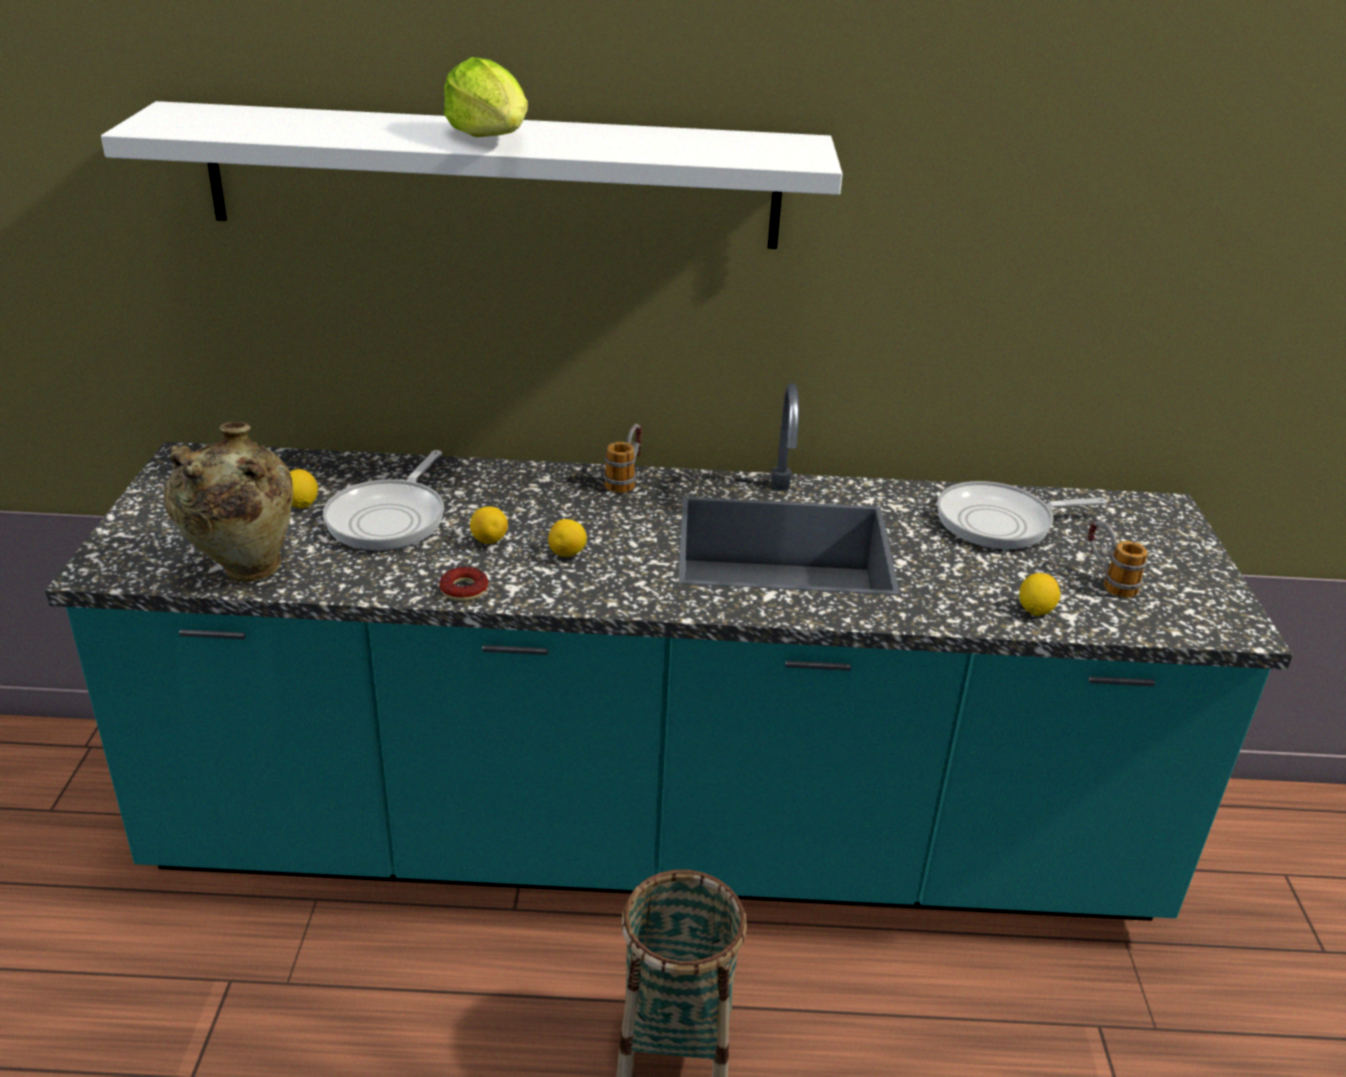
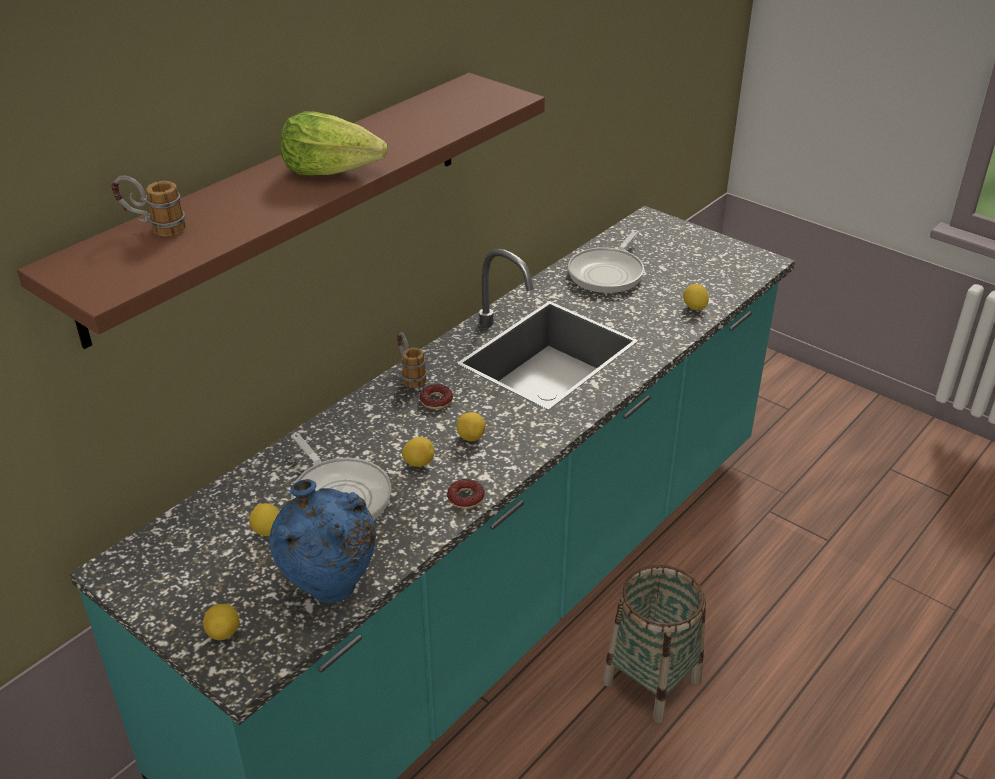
camera: 50 degrees left, 5 degrees up
(145, 540) = (224, 633): none -> lemon
(243, 571) = (331, 593): beige vase -> blue vase
(495, 177) = (284, 200): white shelf -> brown shelf
(603, 510) = (436, 400): none -> donut
(1107, 580) = (691, 273): mug -> mug (153, 228)

